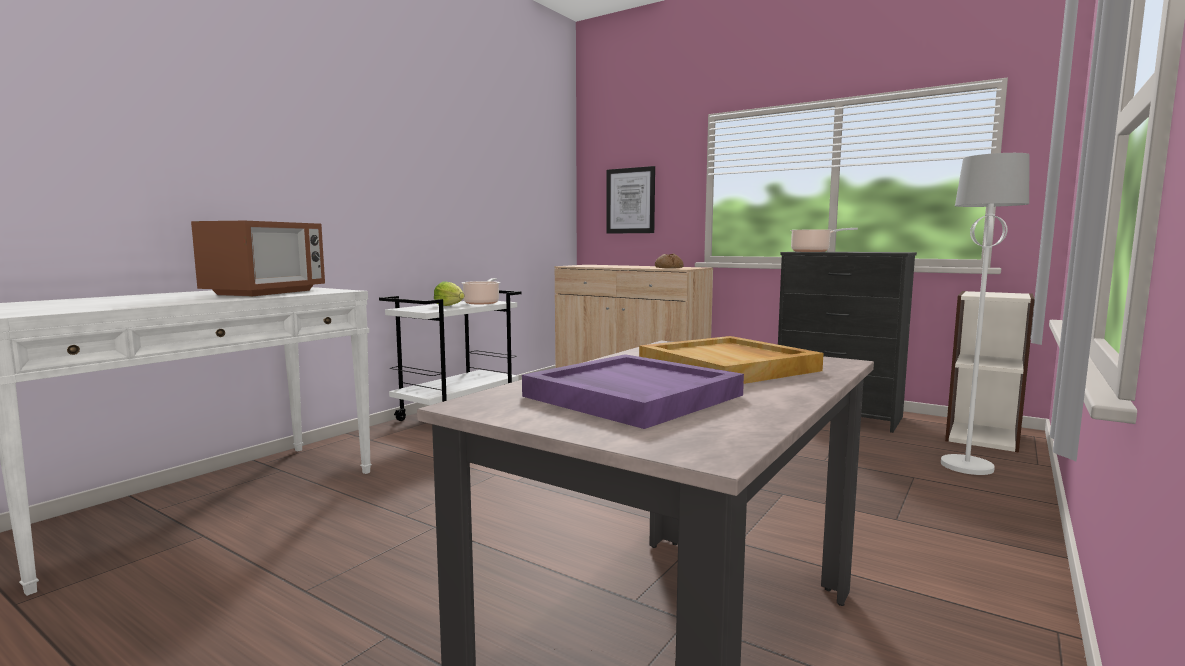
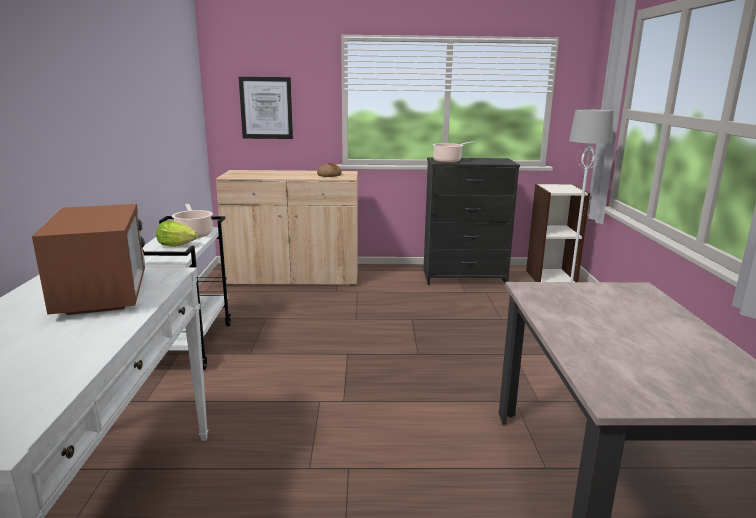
camera: 35 degrees left, 10 degrees up
(630, 396) = (650, 359): purple tray -> none
(729, 366) = (613, 308): beige tray -> none

